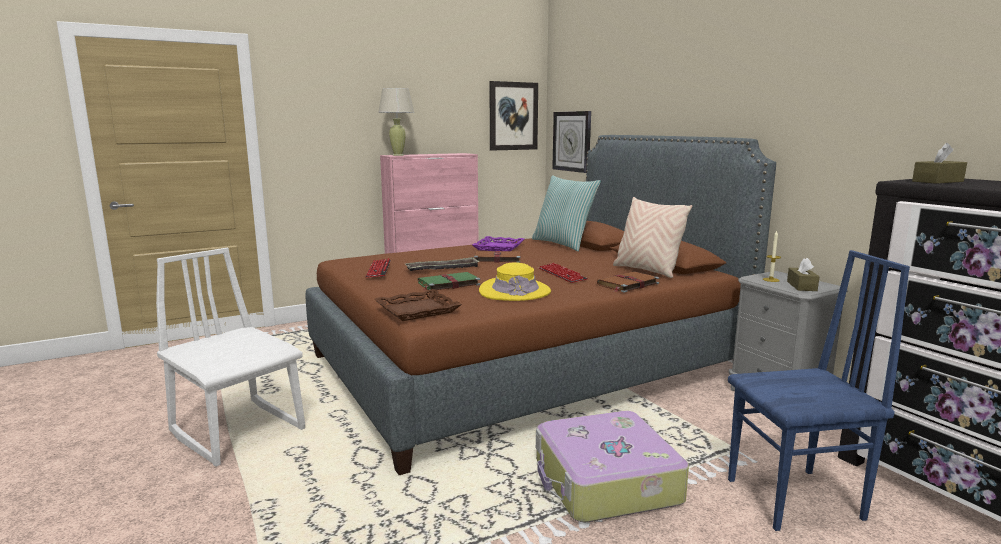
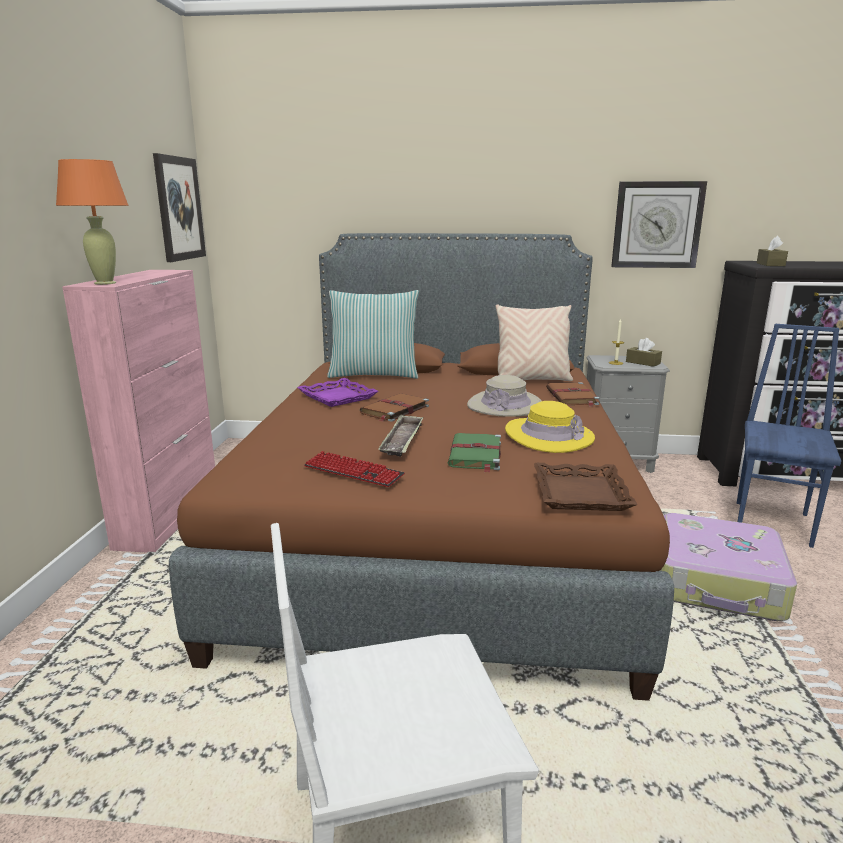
camera: 55 degrees left, 5 degrees up
(398, 155) = (105, 283): beige table lamp -> orange table lamp
(562, 274) = (505, 405): keyboard -> beige hat
(572, 141) = (269, 243): wall clock -> wall clock (657, 225)

